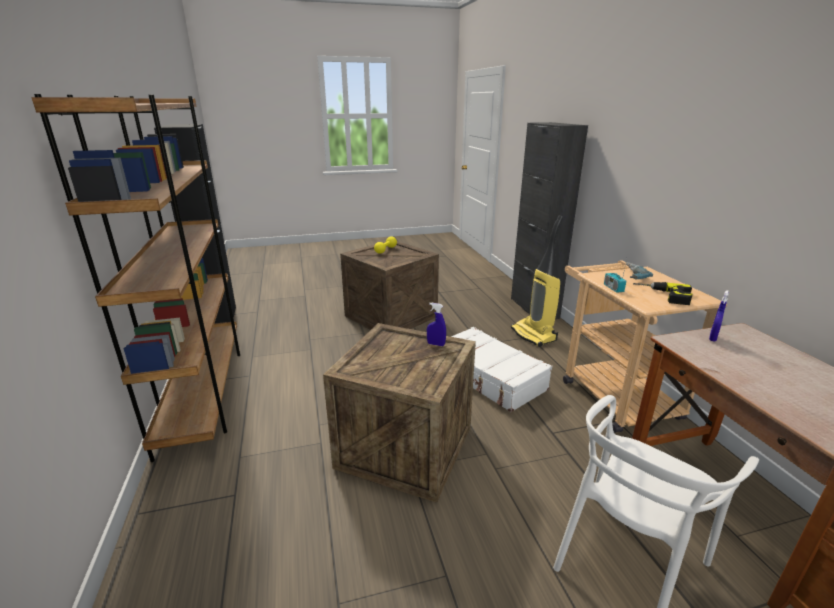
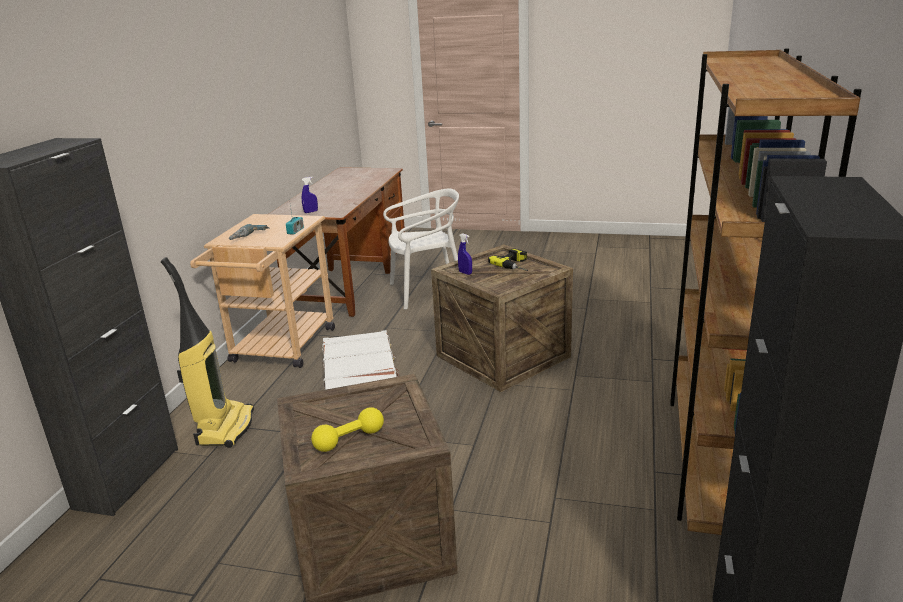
camera: 150 degrees left, 0 degrees up
(662, 296) = (279, 222): power drill -> power drill (517, 265)

